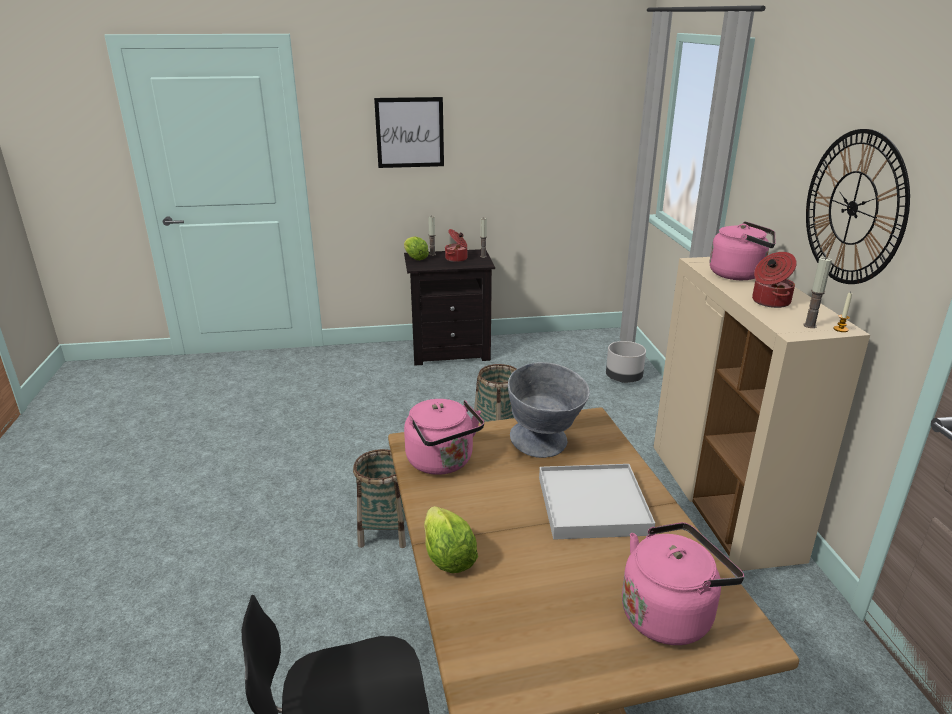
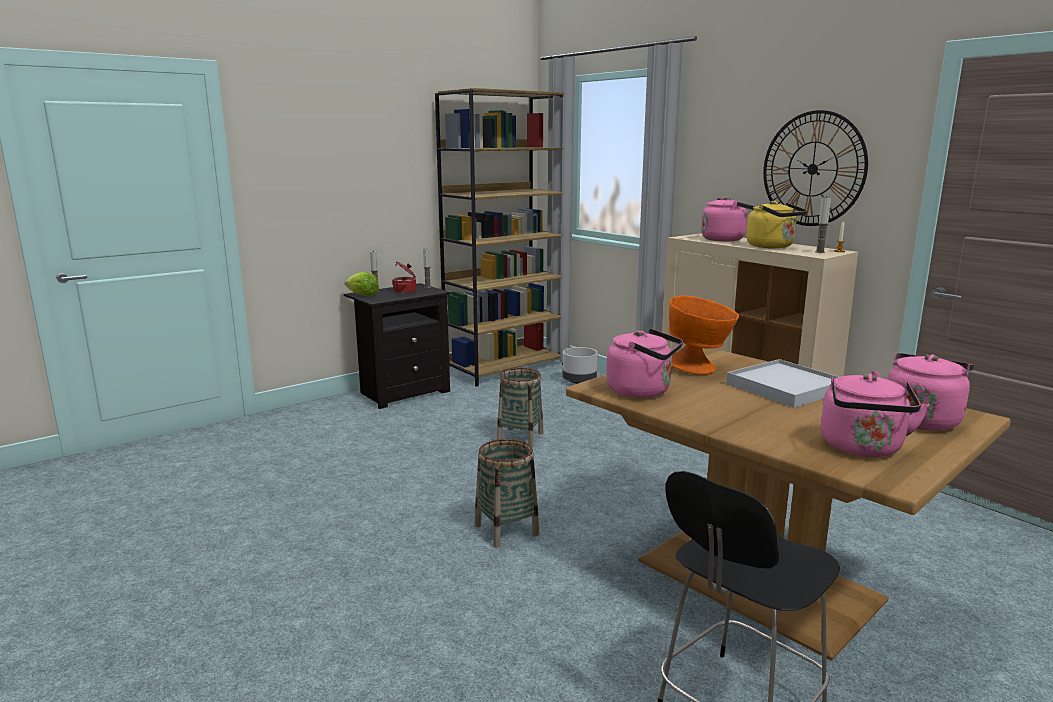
camera: 30 degrees left, 10 degrees down
(410, 132) = (343, 167): picture -> none
(447, 556) = (744, 433): lettuce -> none
(528, 630) = (862, 449): none -> pink kettle
(545, 447) = (699, 369): grey bowl -> orange bowl
(568, 343) = (506, 367): none -> brown bookcase
(769, 301) = (773, 246): cooking pot -> yellow kettle

